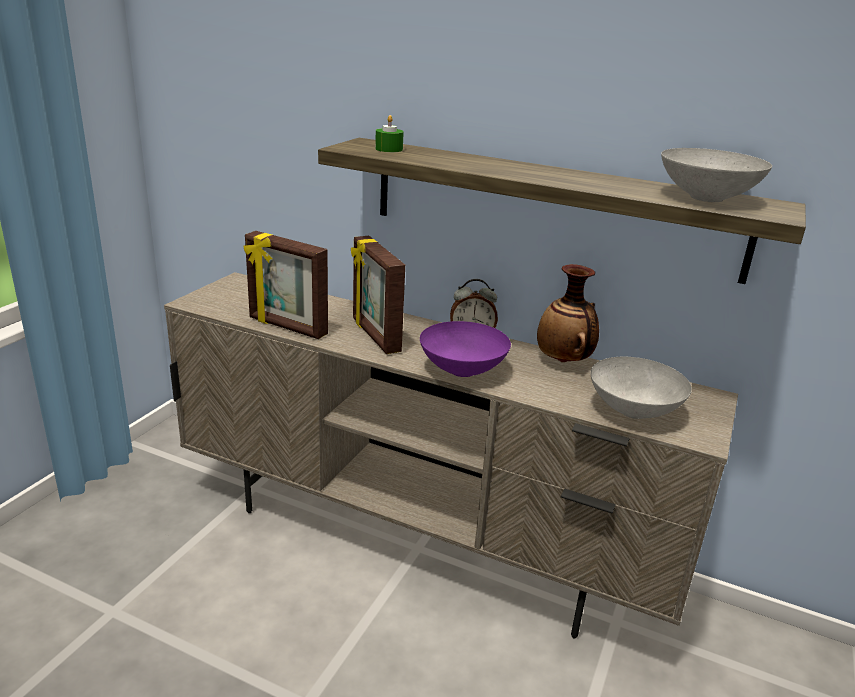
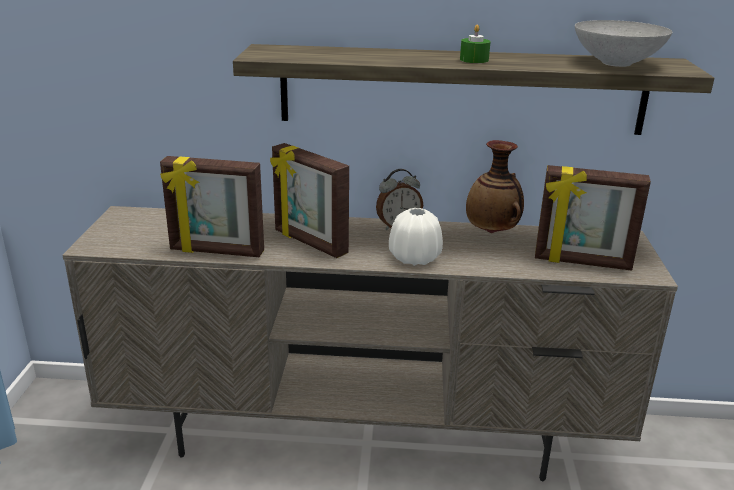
camera: 20 degrees left, 0 degrees up
(389, 149) = (300, 52): green candle -> green candle (474, 60)
(461, 369) = (414, 258): purple bowl -> white vase
(635, 411) = (582, 263): grey bowl -> picture frame

